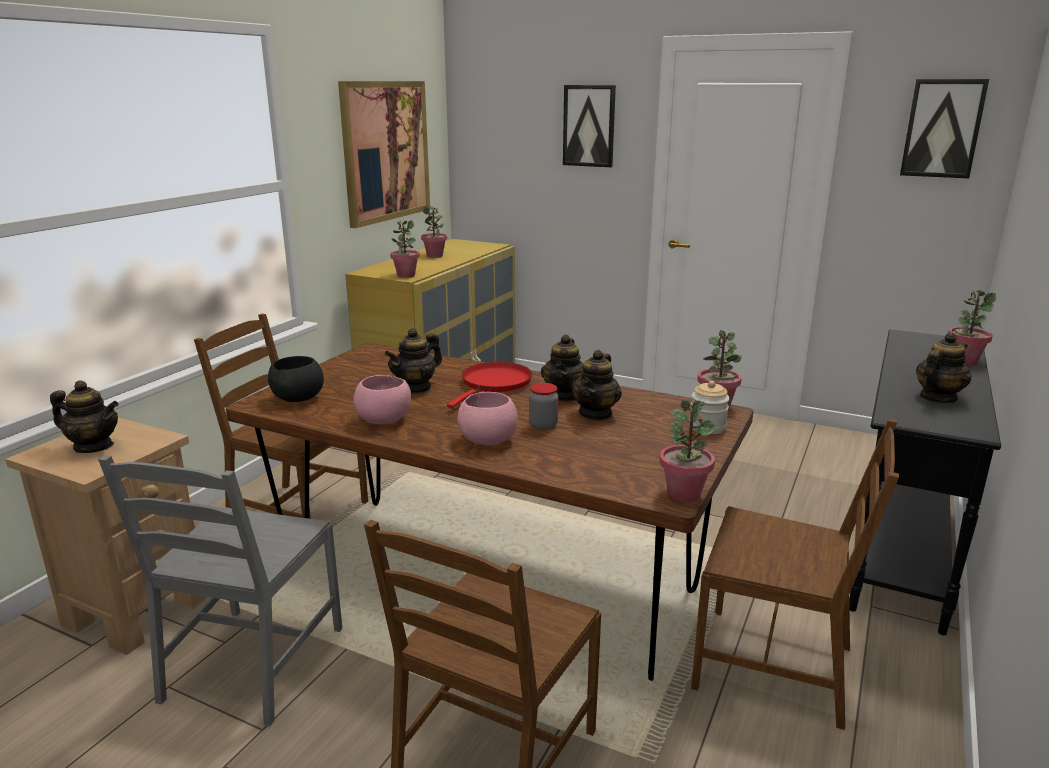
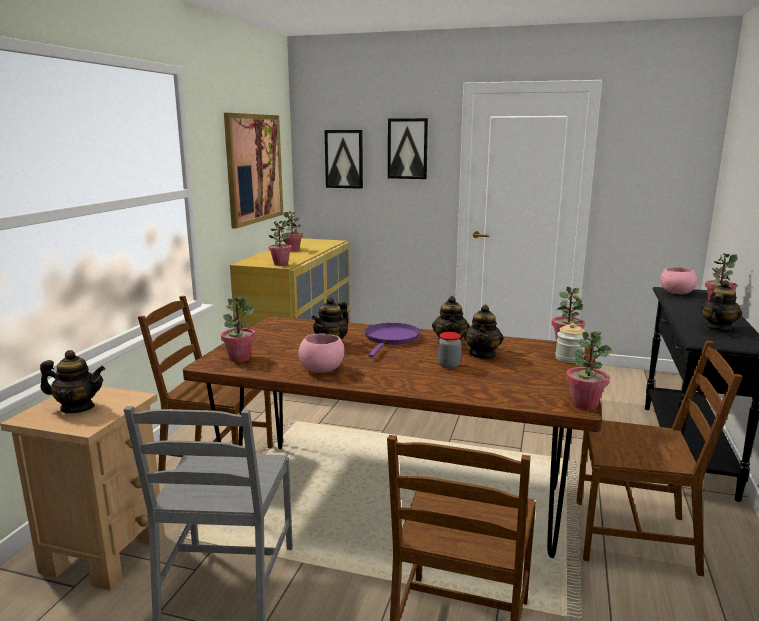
camera: 10 degrees left, 5 degrees down
(297, 398) = (239, 358): black bowl -> potted plant
(488, 439) = (414, 377): pink bowl -> pink bowl (676, 292)
(494, 384) = (391, 339): red frying pan -> purple frying pan
(942, 128) = (667, 146): picture -> picture (344, 159)

